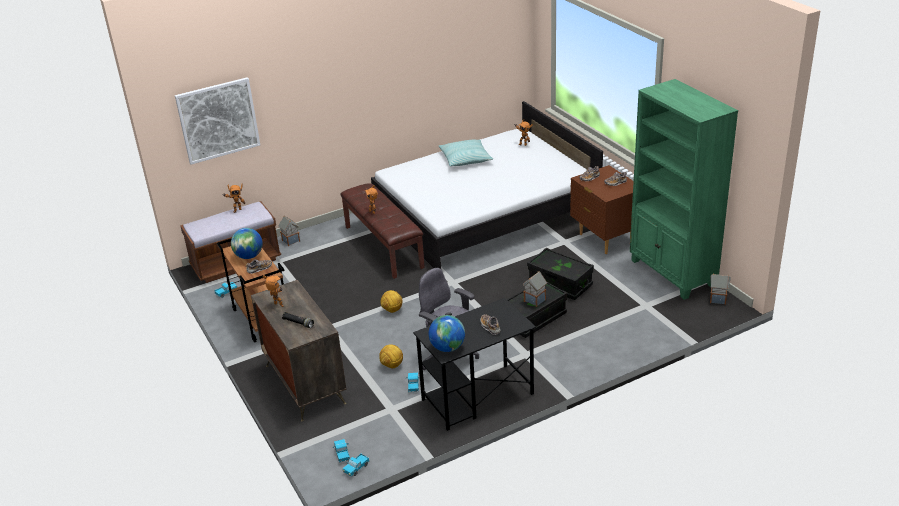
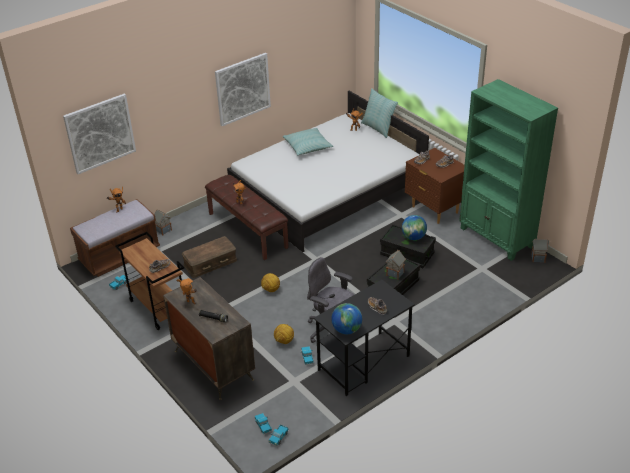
camera: 10 degrees left, 5 degrees up
(249, 256) = (147, 256): globe -> globe (413, 237)
(332, 277) = (210, 263): none -> brown storage box
(391, 86) = (242, 89): none -> picture
(552, 144) = (378, 128): none -> pillow

